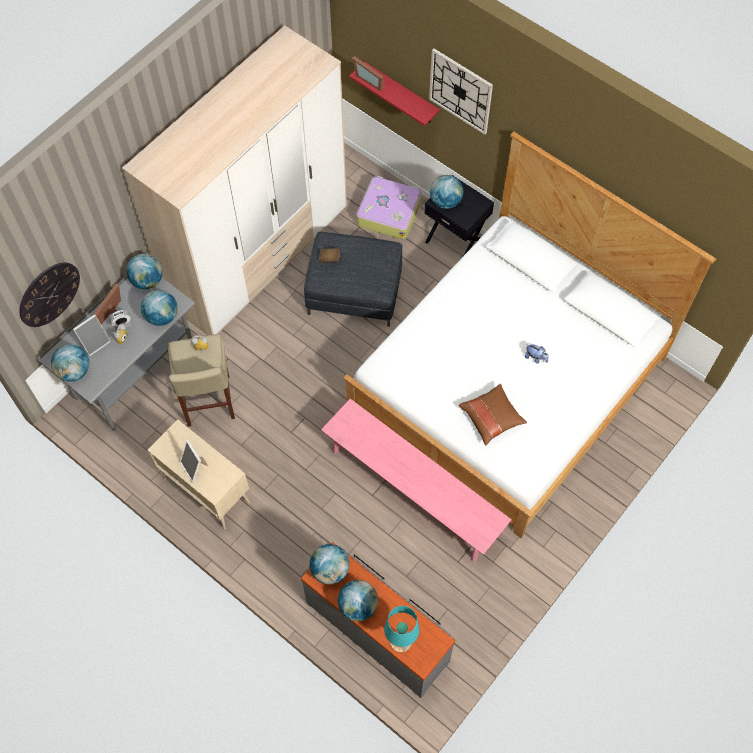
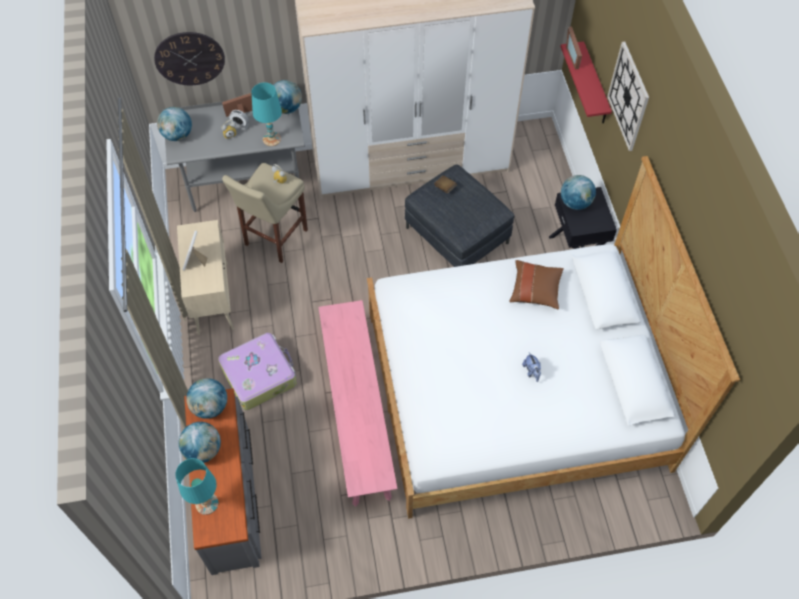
camera: 40 degrees right, 5 degrees down
(95, 342) = (210, 126): picture frame -> none
(162, 316) = (272, 139): globe -> turquoise table lamp
(388, 213) = (540, 196): suitcase -> suitcase (259, 375)
(491, 418) = (448, 391): brown pillow -> brown pillow (535, 290)

